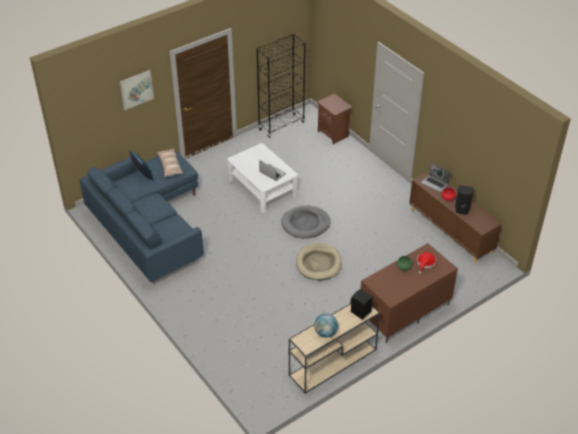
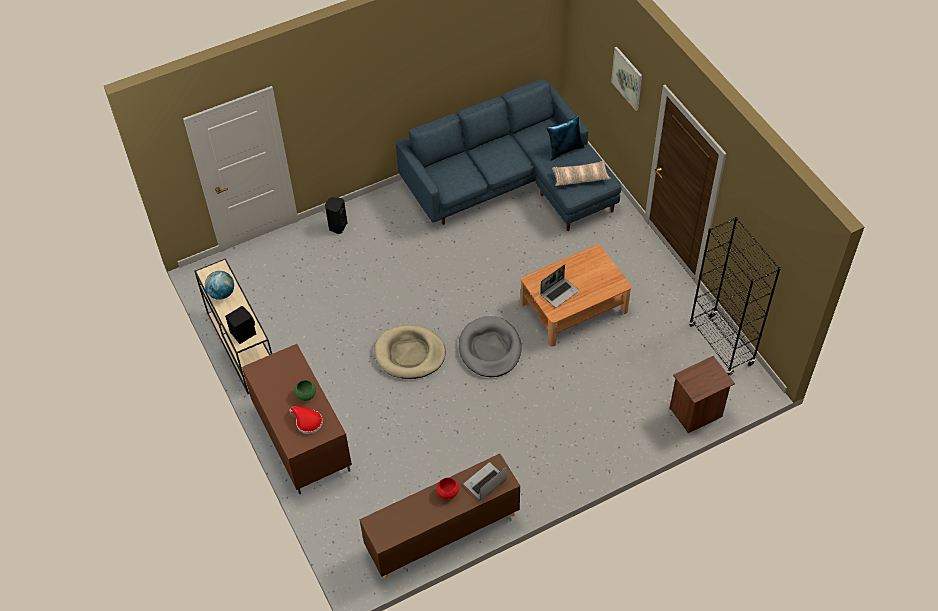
camera: 100 degrees right, 10 degrees up
(262, 187) = (574, 307): white coffee table -> brown coffee table
(462, 210) = (418, 505): black speaker -> black speaker (337, 226)

